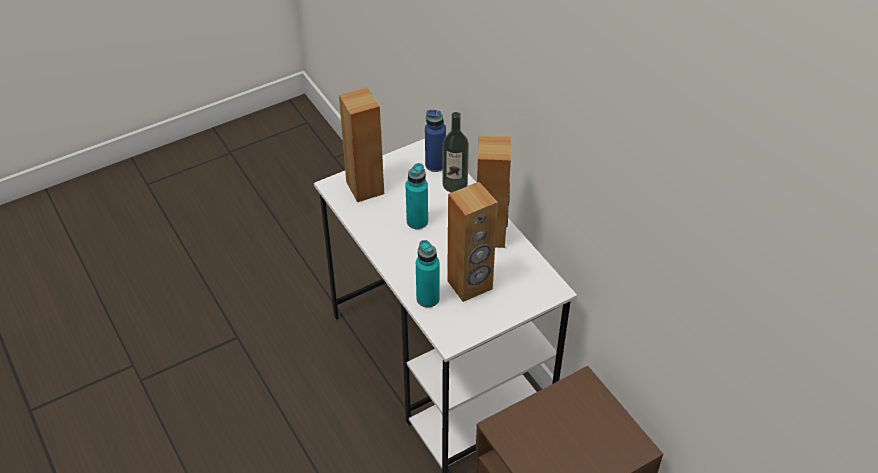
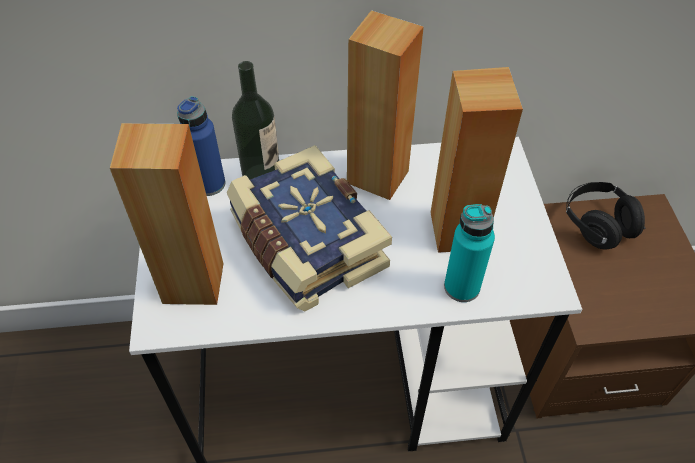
camera: 65 degrees left, 5 degrees up
(417, 221) = (305, 244): turquoise bottle -> book
(596, 413) = (597, 225): none -> black headphones

